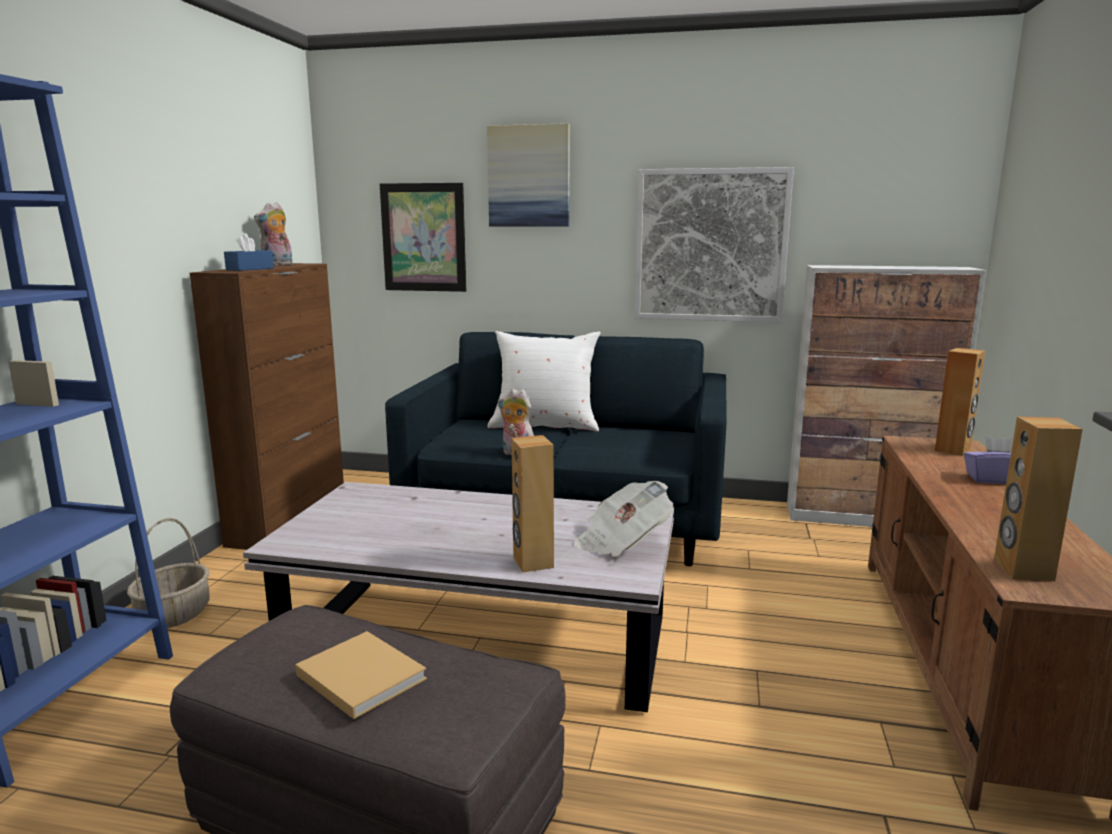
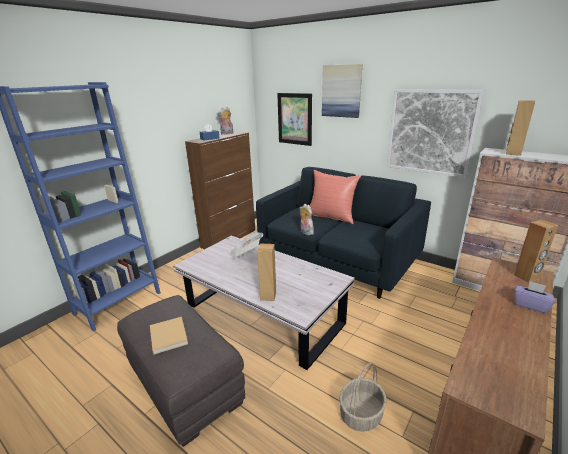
camera: 25 degrees right, 10 degrees up
(174, 615) = (169, 275): basket -> basket (361, 415)
(544, 426) = (331, 216): white pillow -> red pillow
(621, 542) = (313, 293): newspaper -> newspaper (245, 253)
(1022, 570) = (476, 375): brown speaker -> brown speaker (513, 153)

